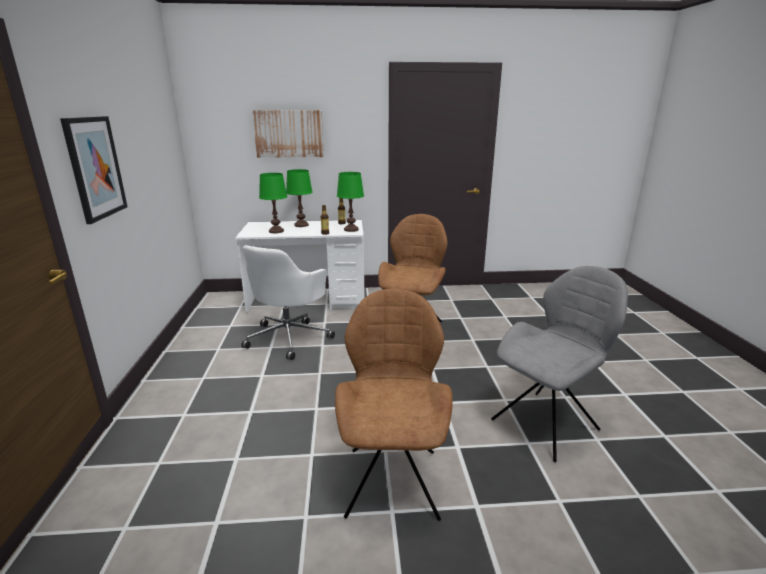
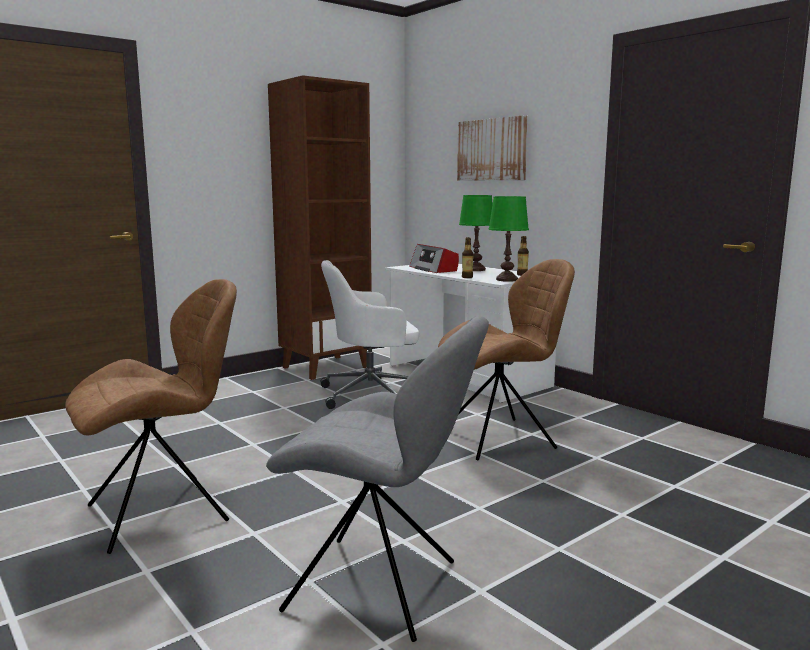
camera: 55 degrees right, 10 degrees down
(95, 168) = (218, 163): picture -> none
(203, 333) = (326, 367): none -> brown bookcase
(276, 231) = (433, 269): green table lamp -> radio

